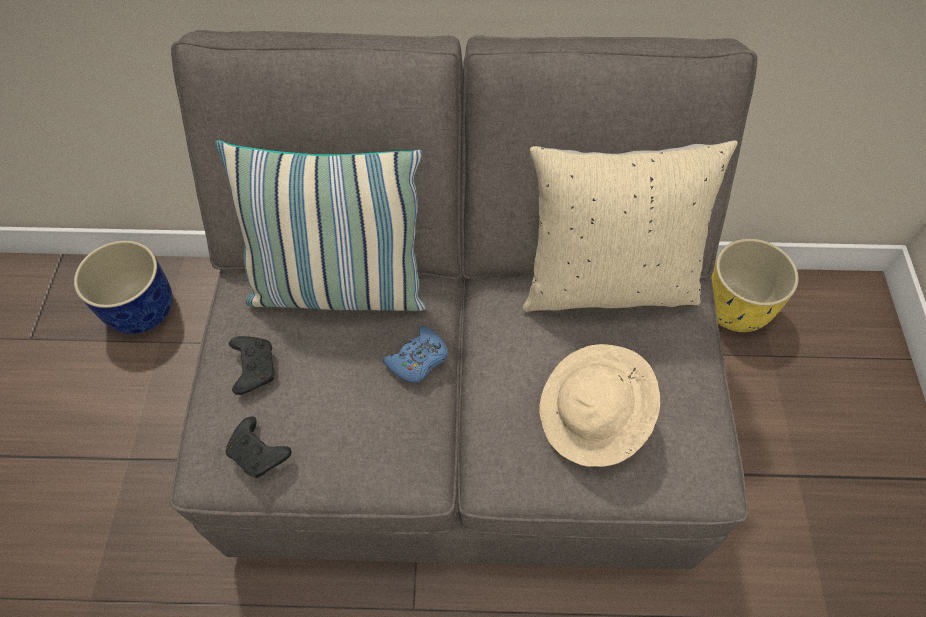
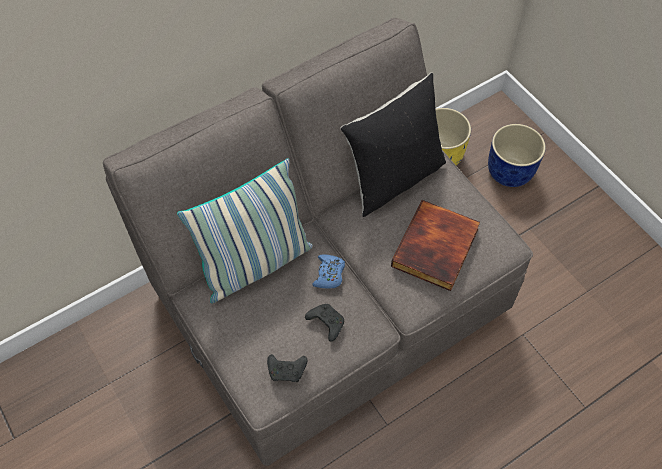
camera: 35 degrees left, 0 degrees up
(141, 308) = (77, 370): blue planter -> blue planter (509, 171)
(253, 367) = (245, 332): black game controller -> black game controller (325, 323)
(593, 417) = (436, 248): beige hat -> book
(606, 282) = (393, 177): beige pillow -> black pillow

